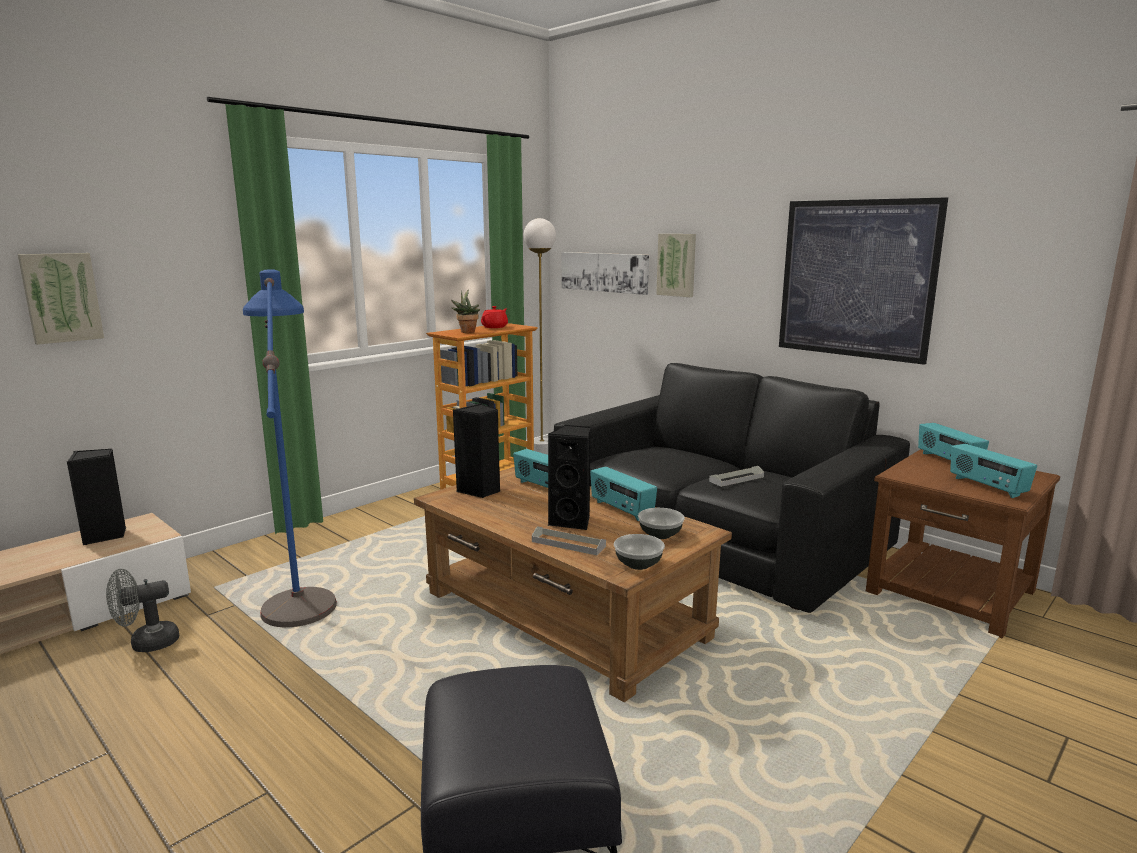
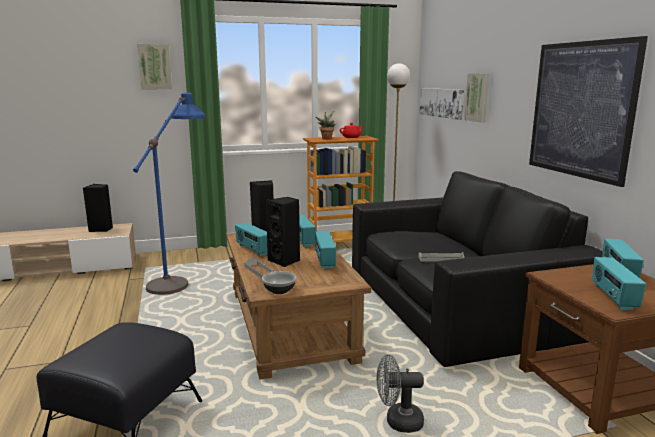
camera: 30 degrees right, 0 degrees up
(61, 297) = (94, 104): picture -> picture (155, 67)
(146, 643) = (92, 285): grey fan -> grey fan (398, 421)
(500, 515) = (253, 250): none -> radio
(661, 534) = (322, 279): bowl -> none

